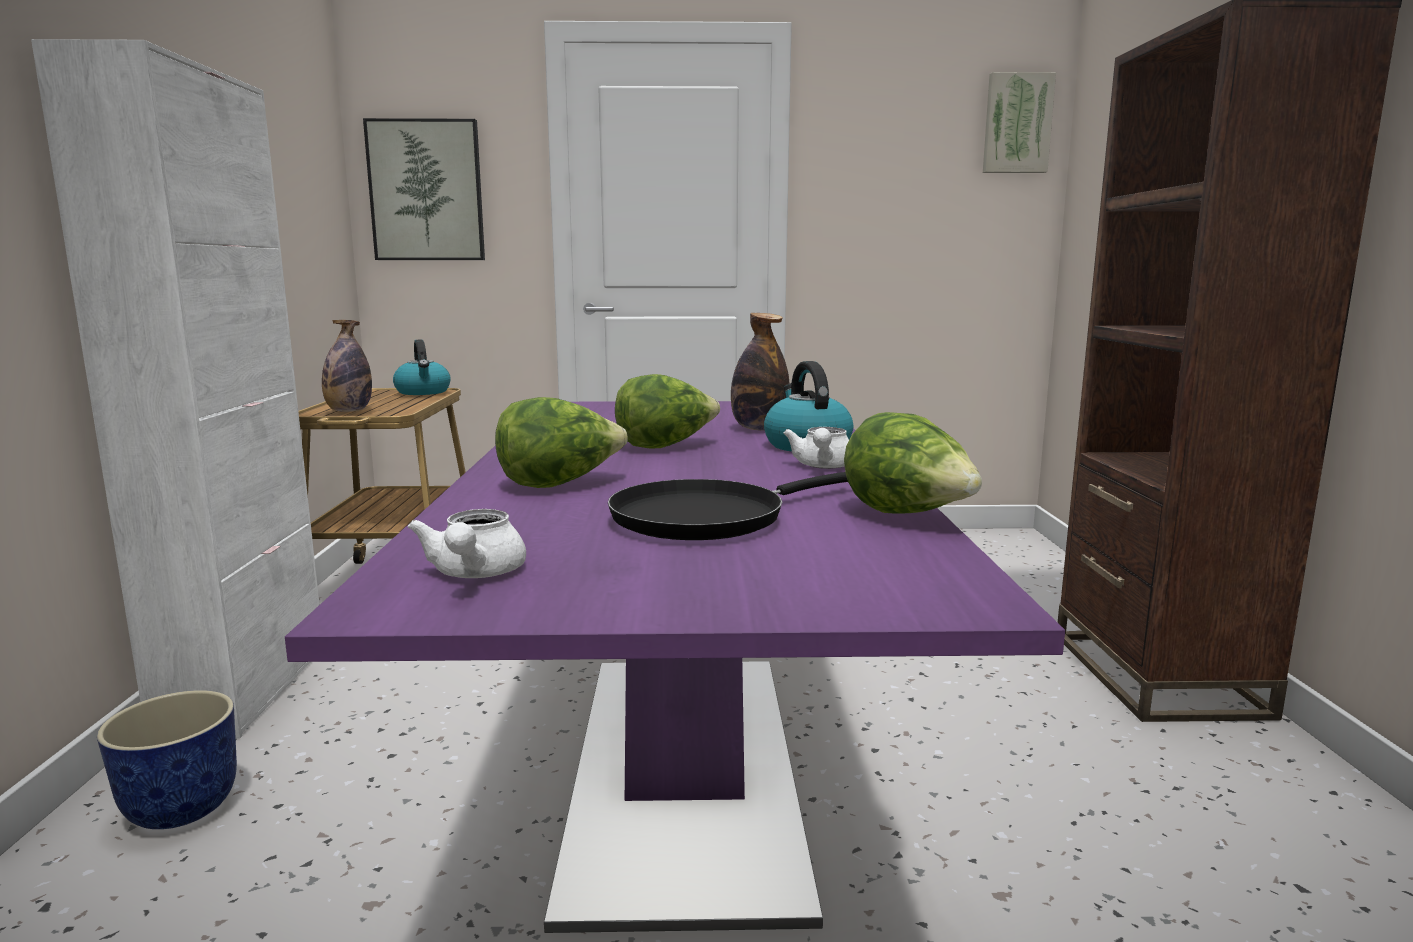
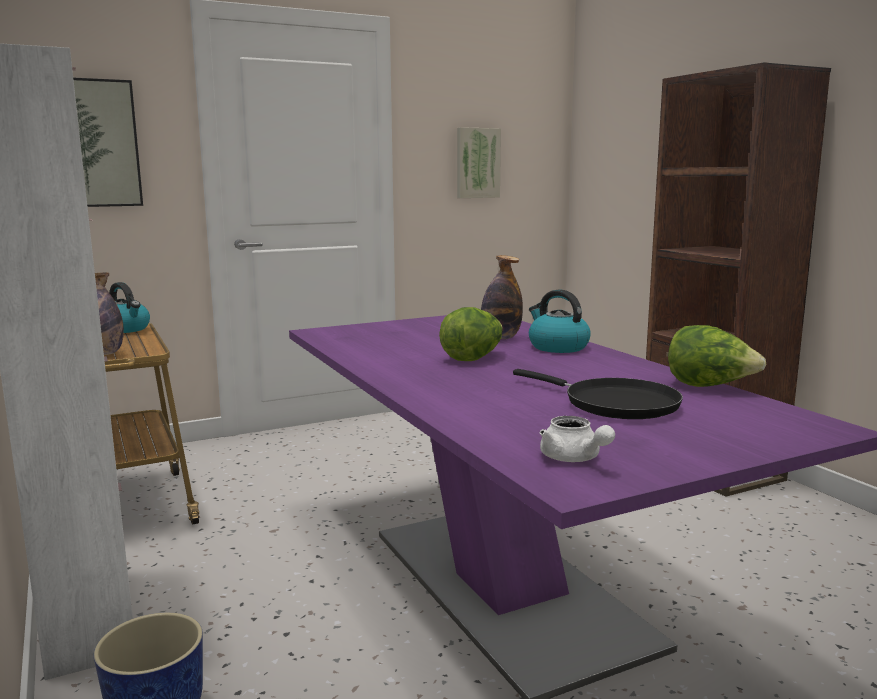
camera: 25 degrees left, 0 degrees up
(559, 484) = (474, 395): lettuce -> none
(707, 517) = (614, 403): black frying pan -> black frying pan turned 75 degrees counterclockwise
(822, 467) = (600, 361): white teapot -> none
(1017, 124) = (540, 101): picture -> picture (477, 163)

